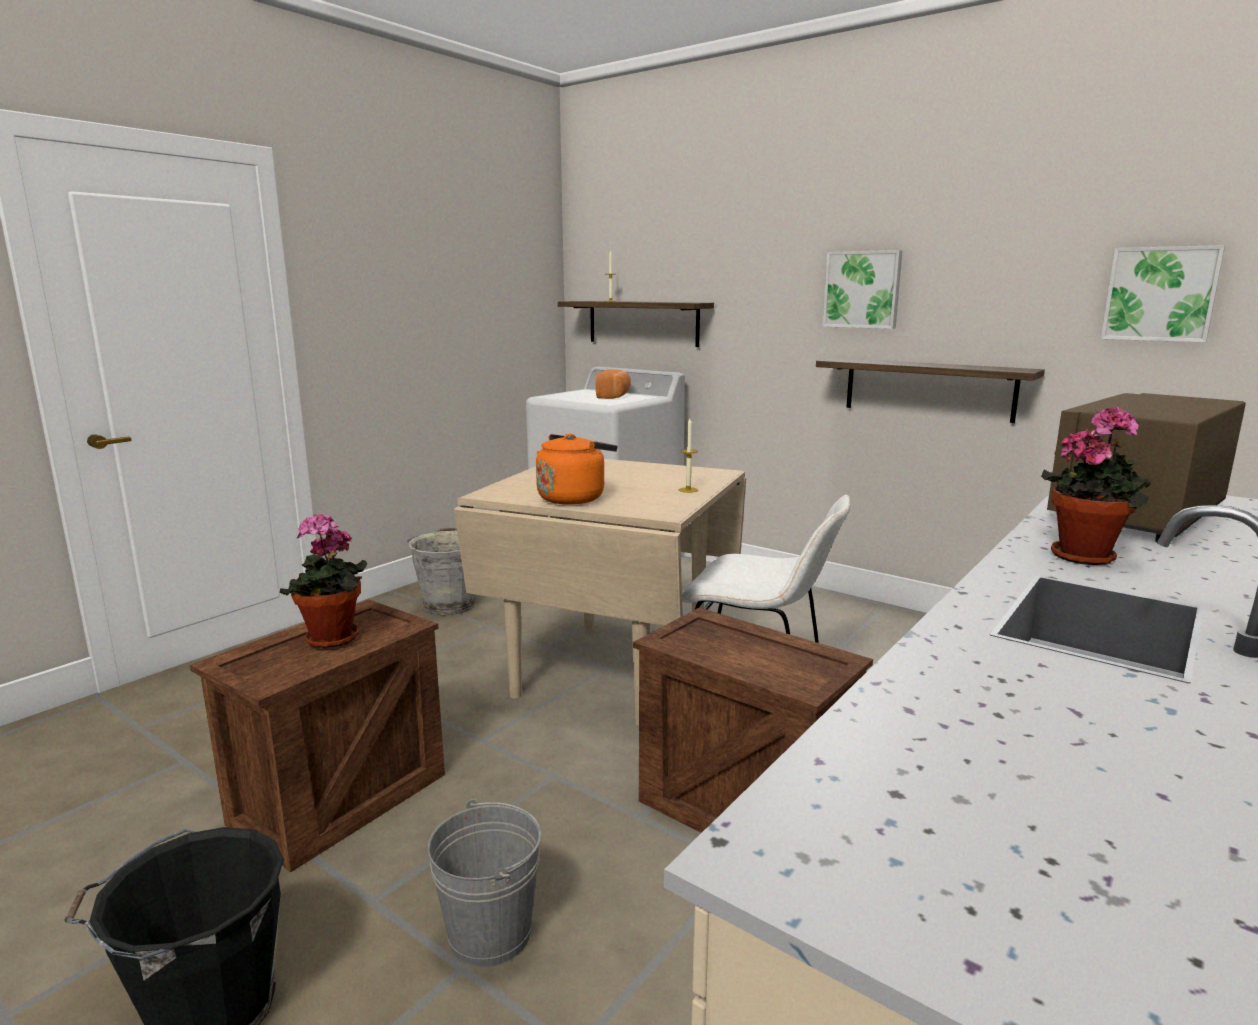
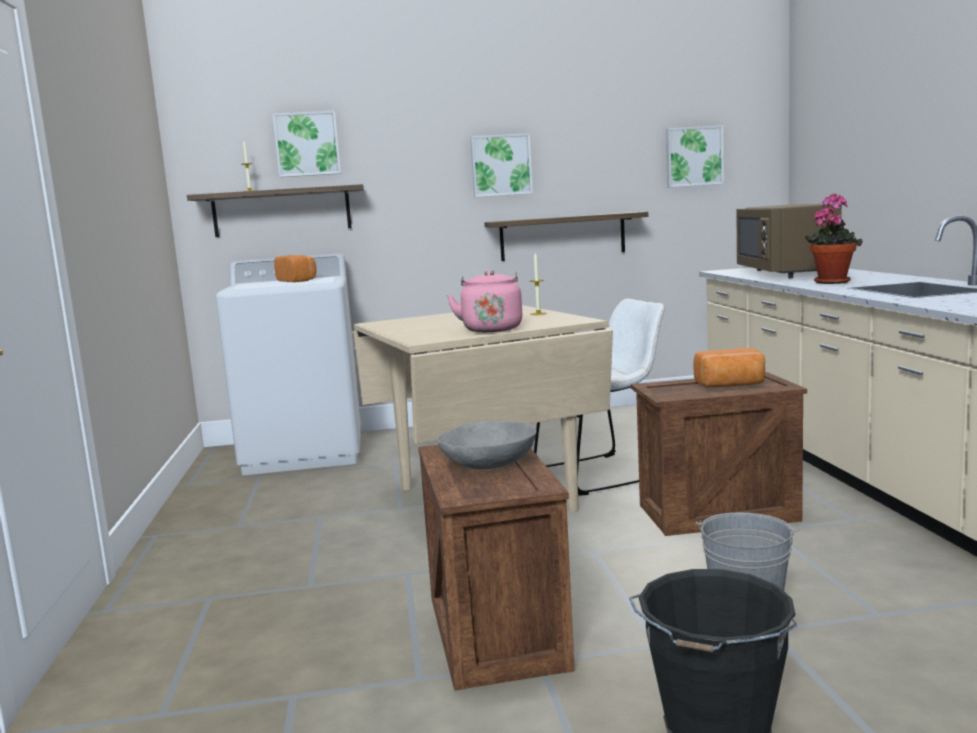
camera: 45 degrees left, 5 degrees down
(332, 640) = (489, 463): potted plant -> grey bowl
(450, 605) = (238, 521): grey bucket -> none
(574, 498) = (491, 329): orange kettle -> pink kettle
(670, 255) = (307, 144): none -> picture
(766, 657) = (731, 385): none -> bread

